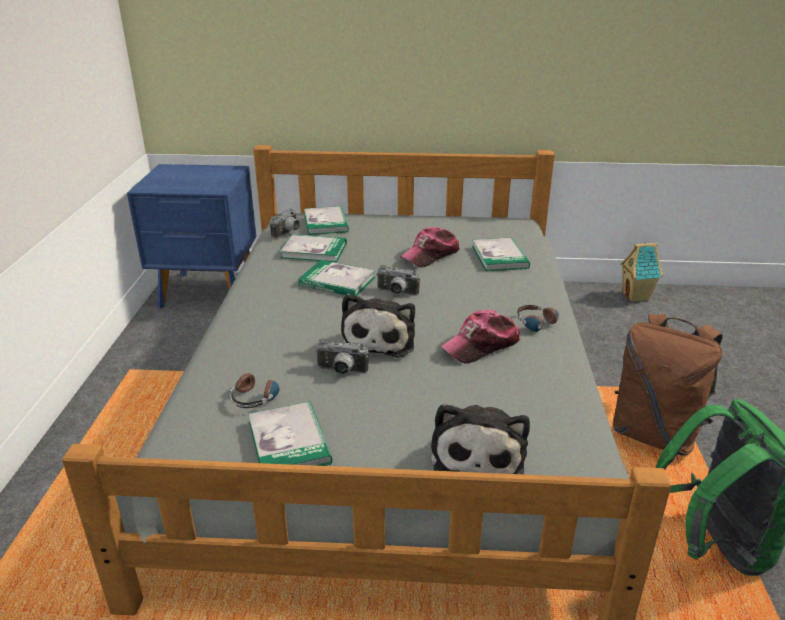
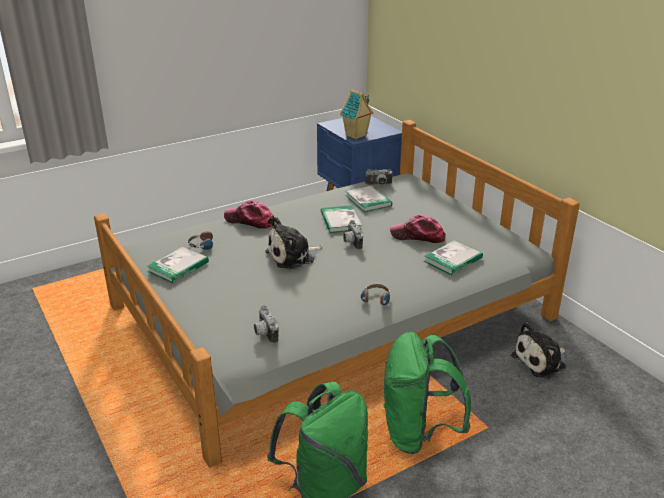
camera: 55 degrees right, 0 degrees up
(326, 223) = (410, 189): book -> none
(341, 371) = (249, 257): camera -> camera (264, 334)
(477, 454) = (217, 319): plush toy -> plush toy (541, 361)
(481, 345) = (325, 288): cap -> cap (250, 221)
(636, 296) = (616, 374): toy house -> toy house (356, 136)
(654, 434) = (418, 433): brown backpack -> green backpack

